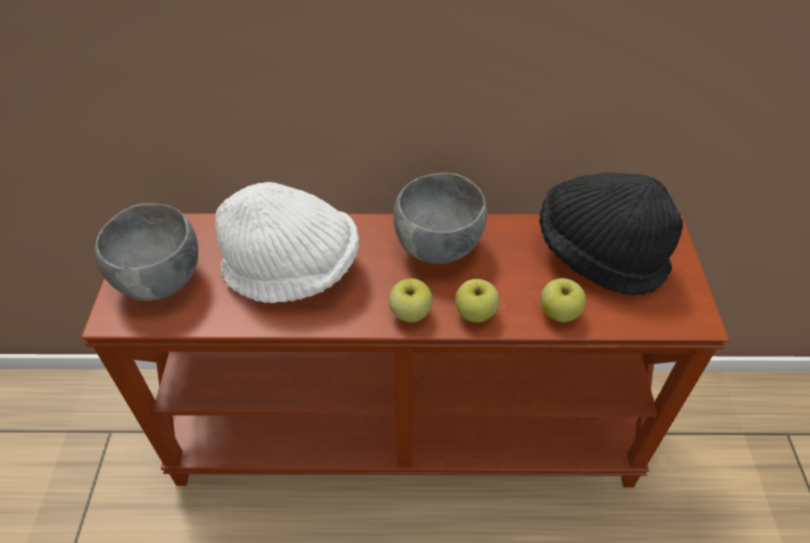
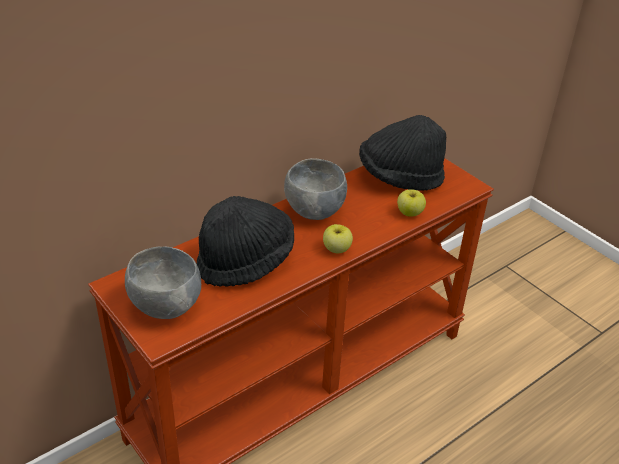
camera: 40 degrees left, 10 degrees down
(293, 271) = (245, 261): white hat -> black hat
(475, 313) = (370, 233): apple -> none

